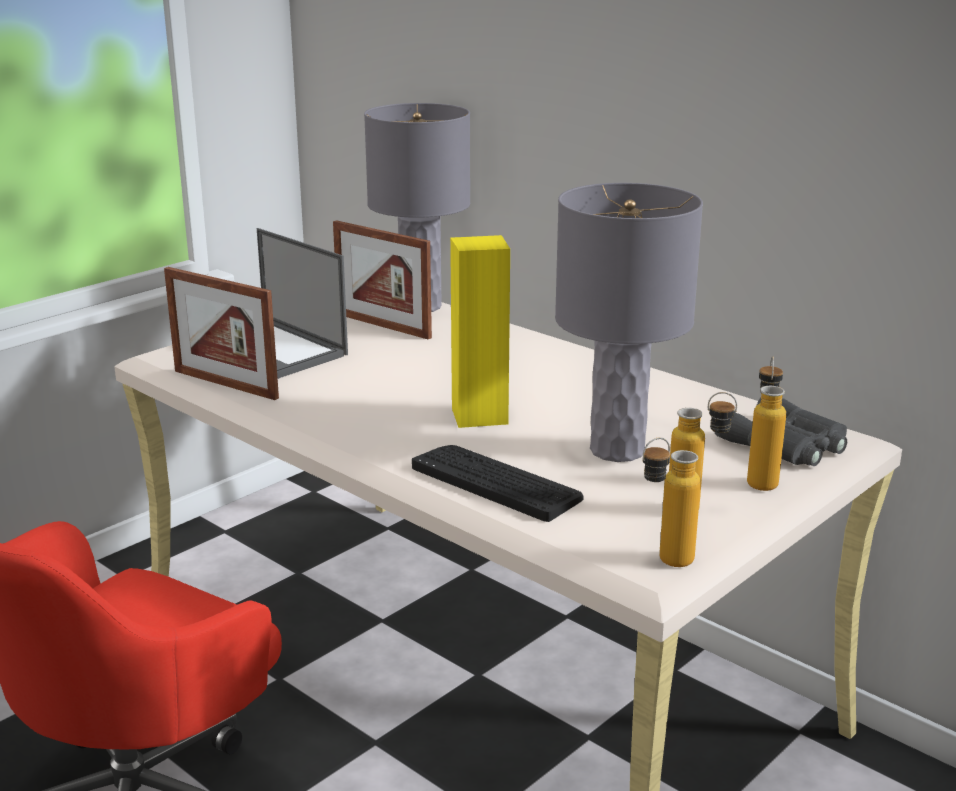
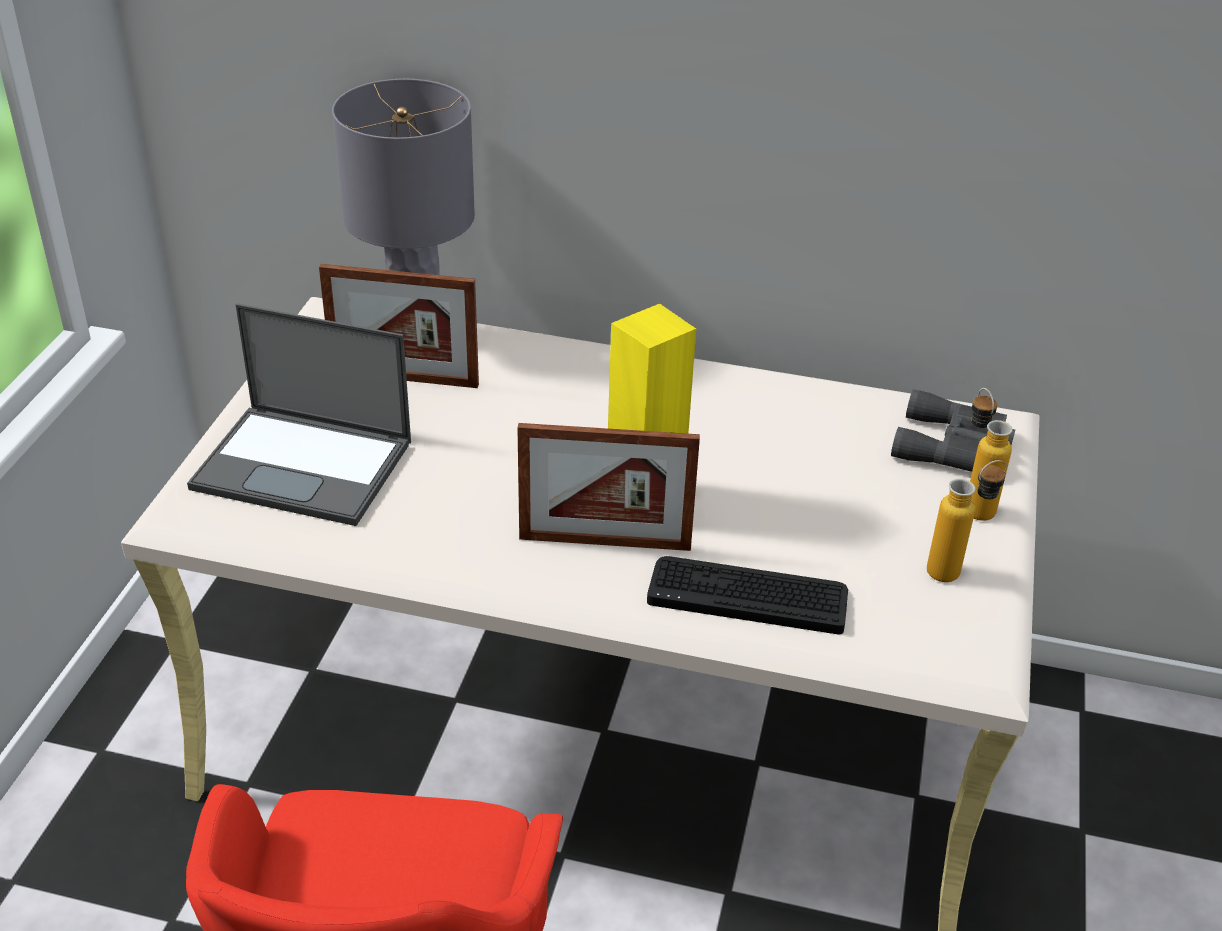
camera: 30 degrees left, 15 degrees up
(225, 384) = (315, 537): picture frame -> picture frame (605, 542)
(618, 450) = (819, 507): grey table lamp -> none
(664, 563) = (984, 650): bottle -> none

